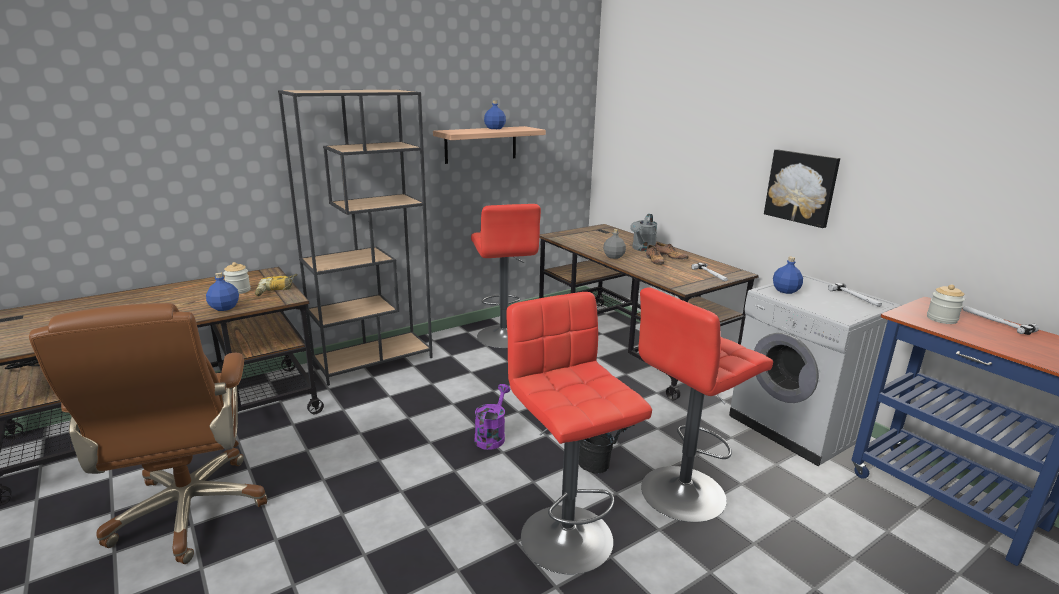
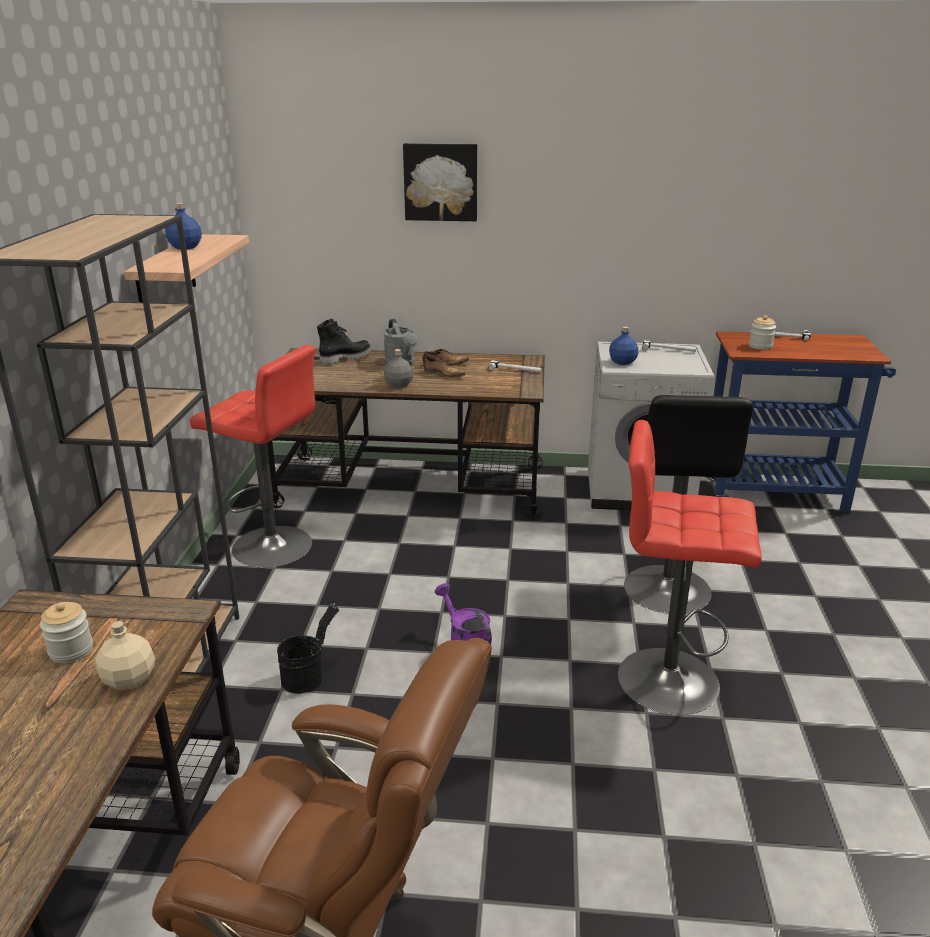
camera: 50 degrees left, 5 degrees up
(224, 308) = (129, 680): blue bottle -> beige bottle
(276, 290) = (130, 615): power drill -> none
(600, 464) = (585, 609): black bucket -> black bucket (308, 677)
(619, 236) = (345, 358): none -> black boot
(681, 493) = (666, 590): red stool -> black stool
(801, 187) = (580, 252): picture -> picture (441, 182)

